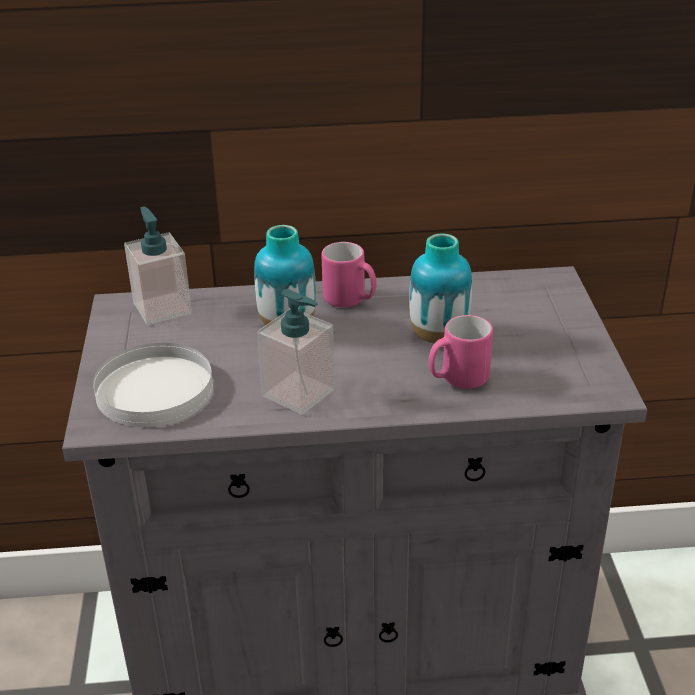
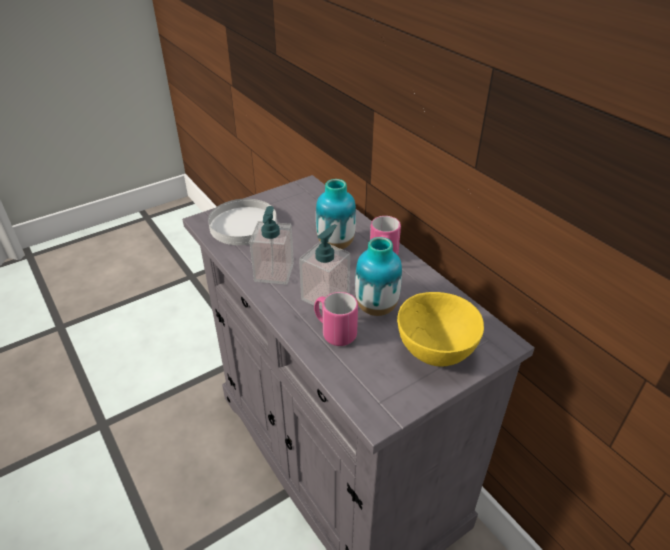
camera: 60 degrees right, 5 degrees up
(162, 308) = (317, 198): soap dispenser -> soap dispenser (325, 296)
(541, 324) = (435, 353): none -> yellow bowl

